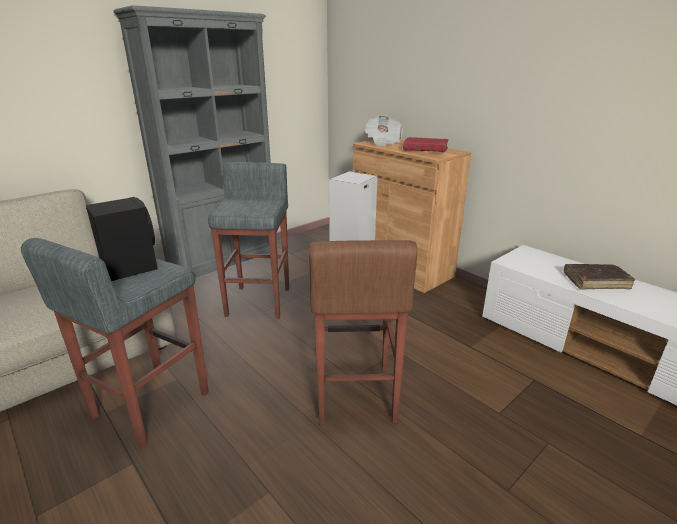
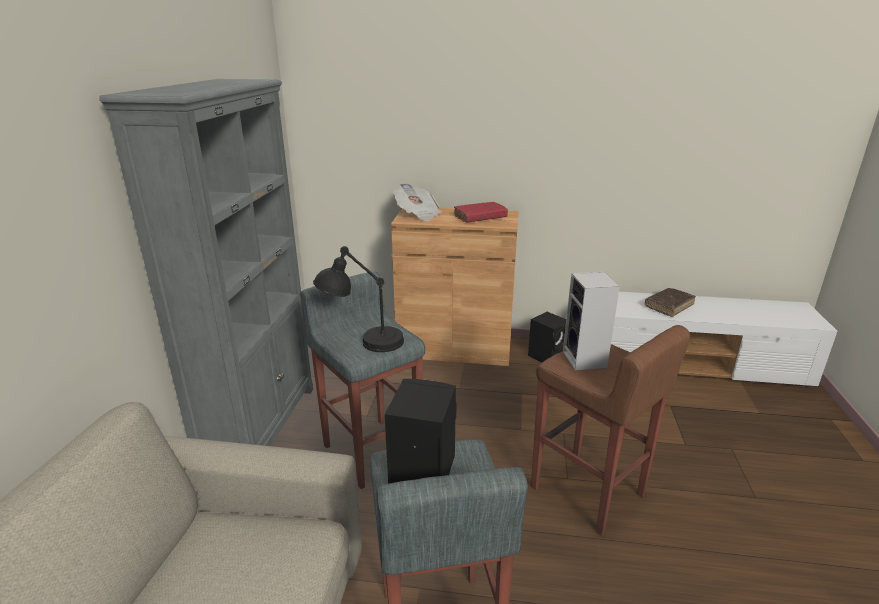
camera: 40 degrees left, 0 degrees up
(239, 208) = (363, 343): none -> black table lamp
(468, 299) = (548, 356): none -> black speaker

